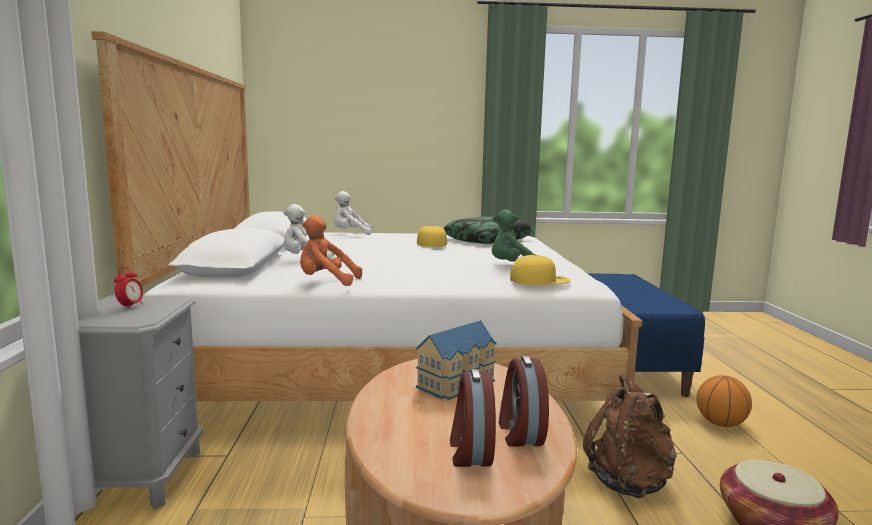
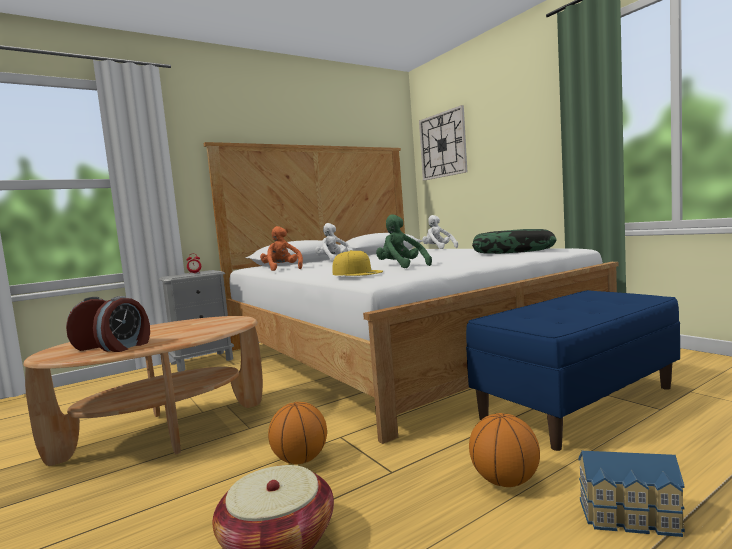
camera: 60 degrees right, 5 degrees down
(305, 95) = (443, 145): none -> wall clock
(431, 243) = (448, 253): yellow cap -> none
(458, 384) = (200, 327): toy house -> toy house (631, 518)
(519, 433) = (126, 347): alarm clock -> alarm clock turned 150 degrees clockwise
(629, 483) = (300, 460): brown backpack -> basketball

